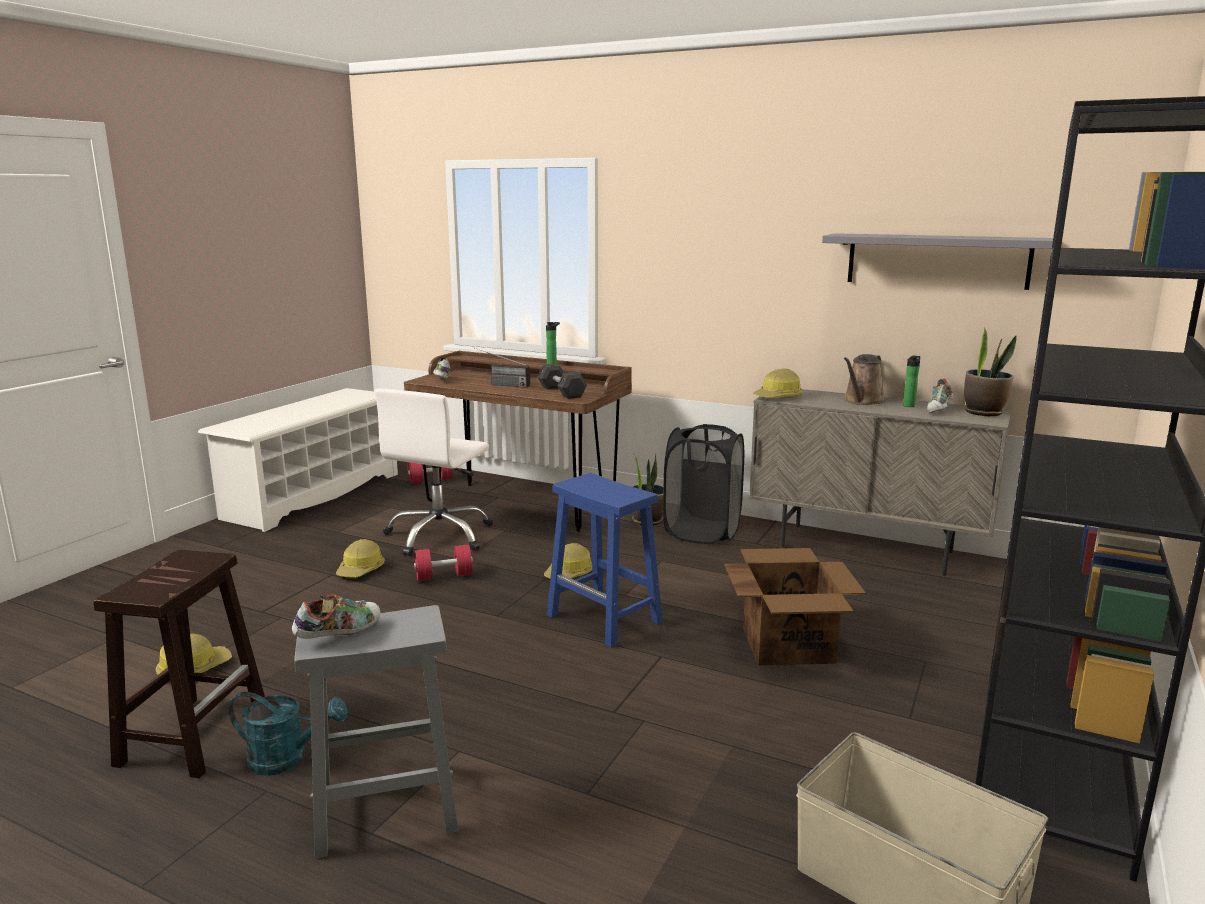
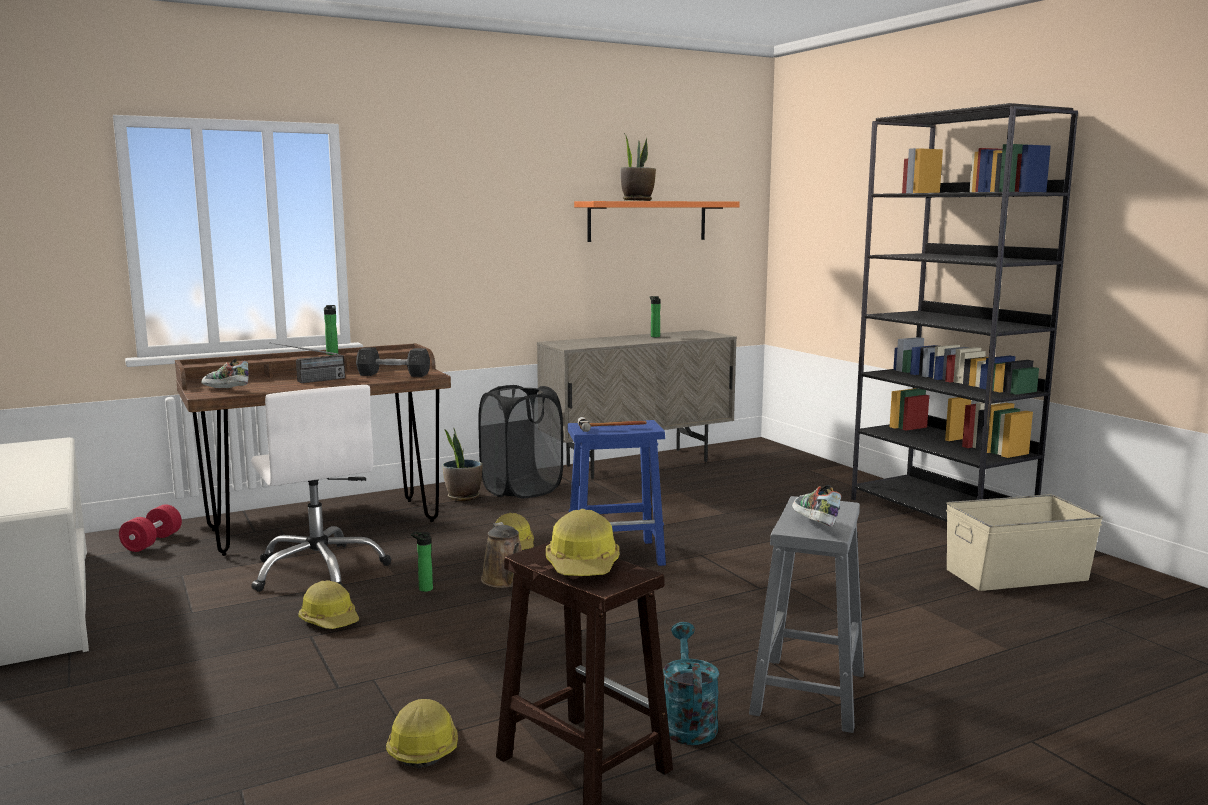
camera: 55 degrees left, 5 degrees down
(288, 759) = (687, 721): turquoise watering can -> turquoise watering can turned 45 degrees counterclockwise
(444, 576) = (423, 589): red dumbbell -> bottle
(597, 489) = (612, 428): none -> hammer
(778, 397) = (572, 346): hard hat -> hard hat (583, 565)
(788, 644) = (735, 520): cardboard box -> none
(862, 401) = (623, 339): brown watering can -> brown watering can (506, 580)
(937, 260) = (647, 221): grey shelf -> orange shelf
(939, 410) = (678, 335): shoe -> none
(984, 412) = (699, 332): potted plant -> potted plant (637, 201)

